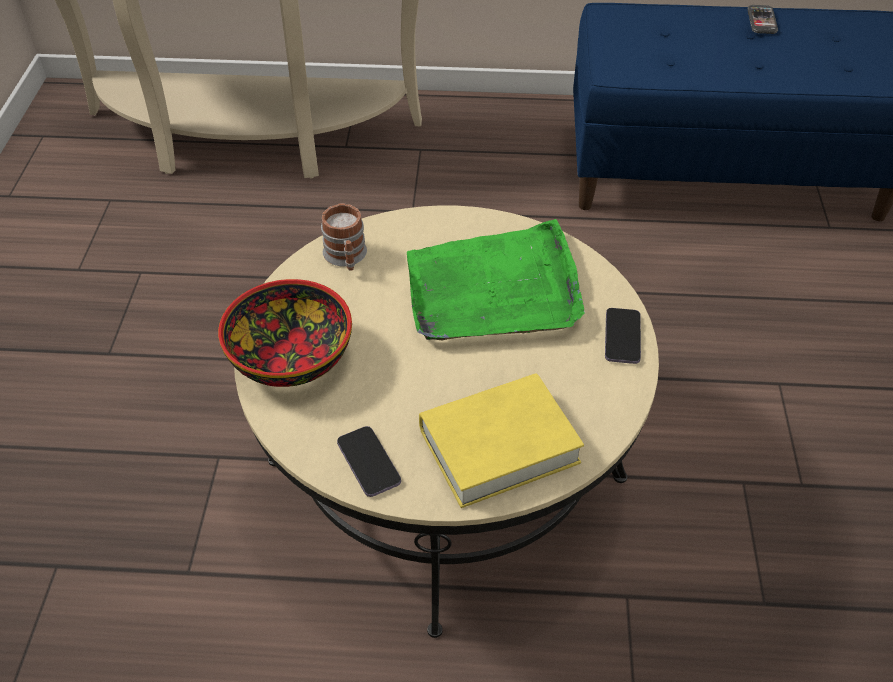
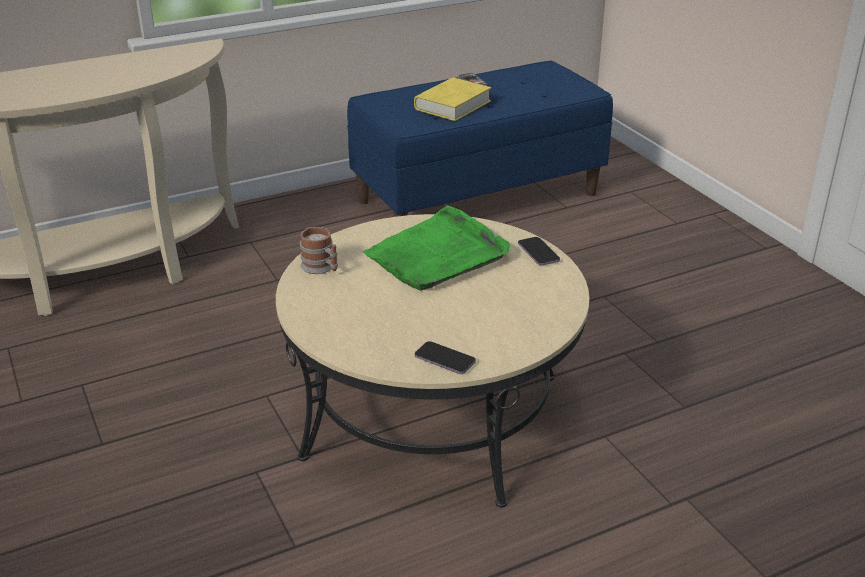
camera: 30 degrees left, 15 degrees down
(292, 357) = (338, 327): bowl -> none
(498, 446) = (516, 324): yellow book -> yellow book (452, 105)

